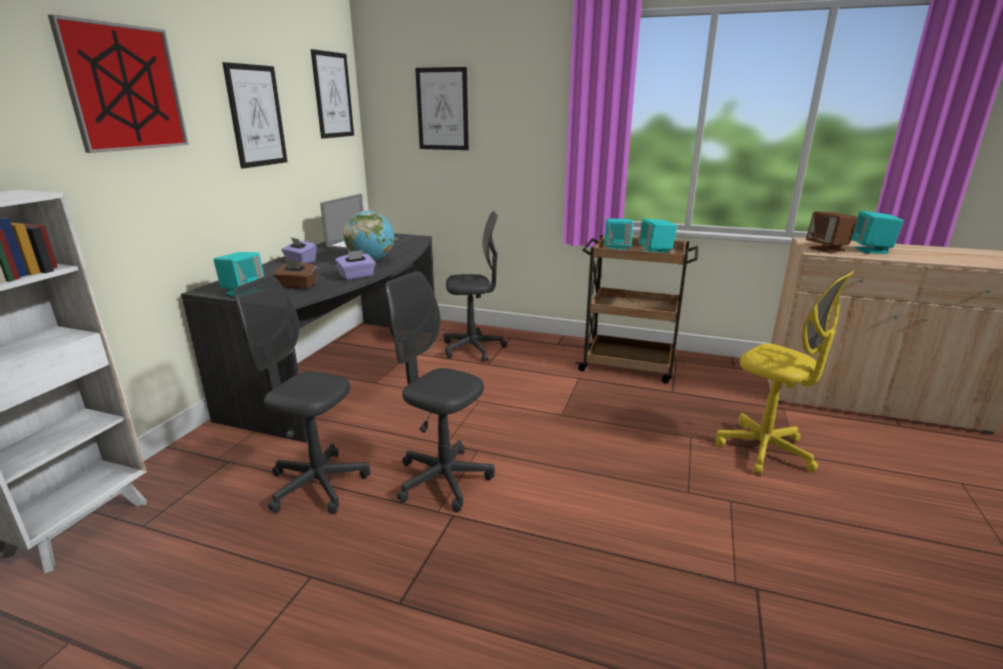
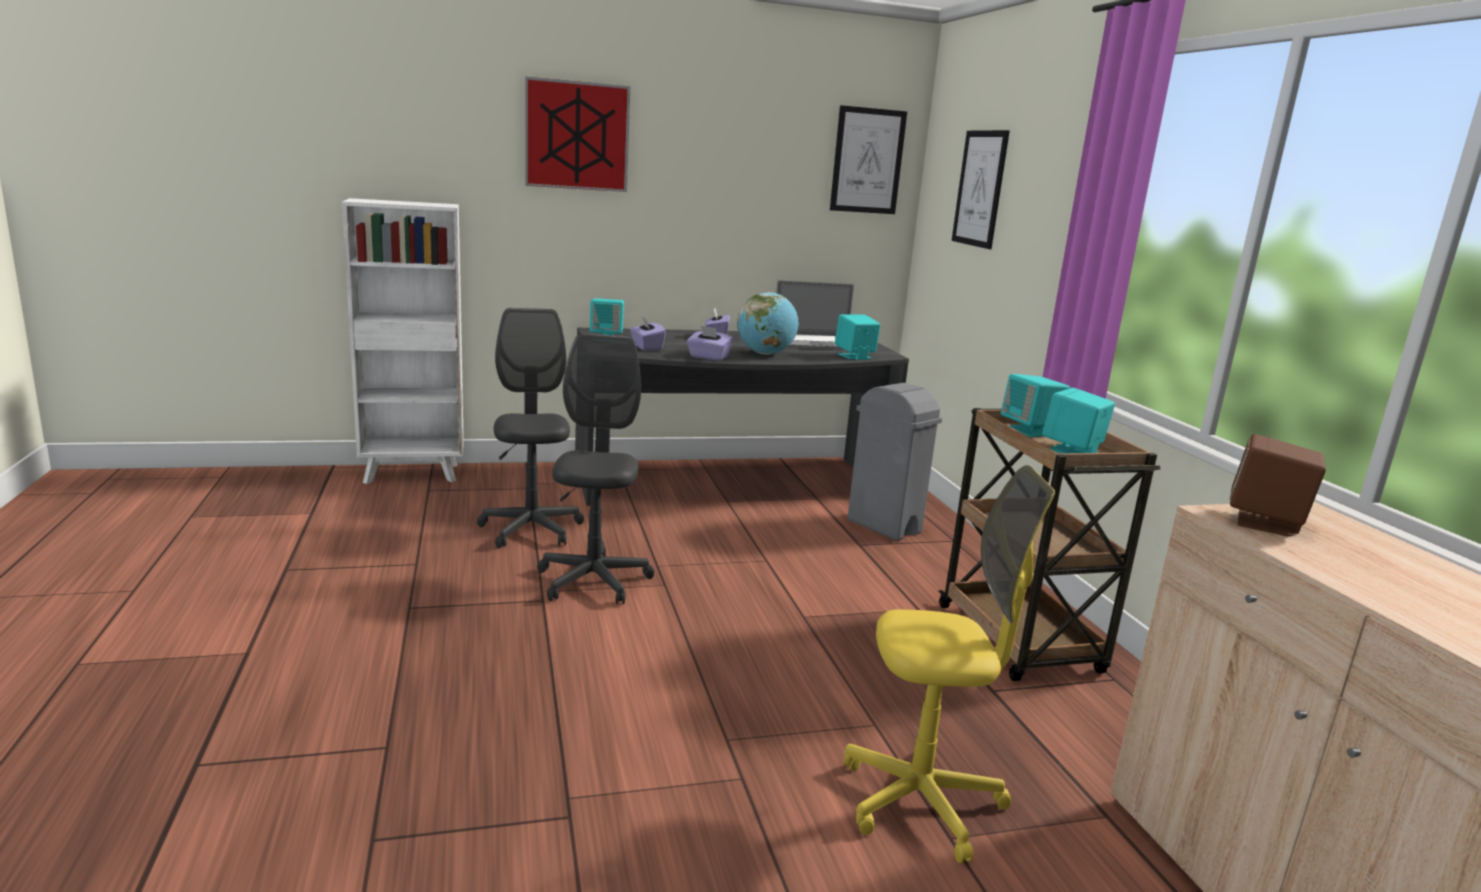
camera: 55 degrees right, 5 degrees down
(256, 116) = (729, 174): picture -> none
(297, 286) = (646, 347): brown tissue box -> purple tissue box
(473, 349) = (884, 527): grey office chair -> grey trash can
(764, 450) = (921, 802): yellow office chair -> yellow office chair turned 105 degrees counterclockwise
(871, 250) = (1358, 561): turquoise speaker -> turquoise speaker (854, 356)

